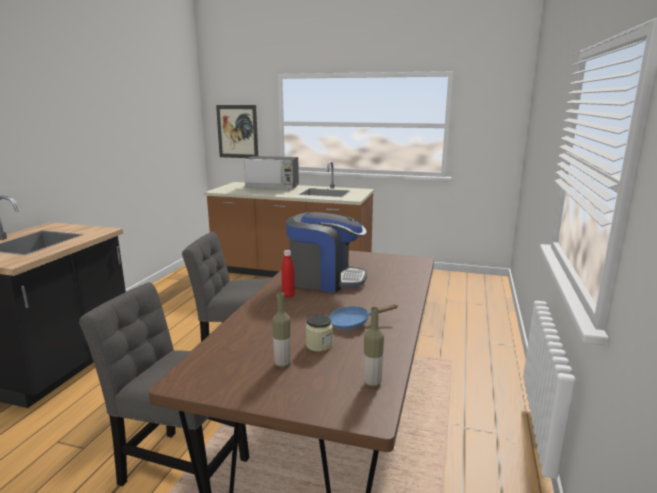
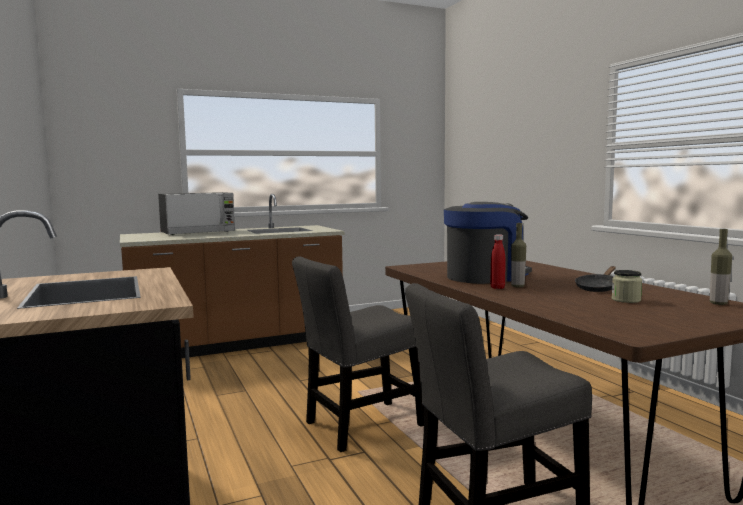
camera: 40 degrees left, 10 degrees down
(237, 131) = (113, 164): picture -> none
(282, 364) = (647, 311): bottle -> bottle (517, 286)
(353, 323) = (598, 288): blue frying pan -> black frying pan

